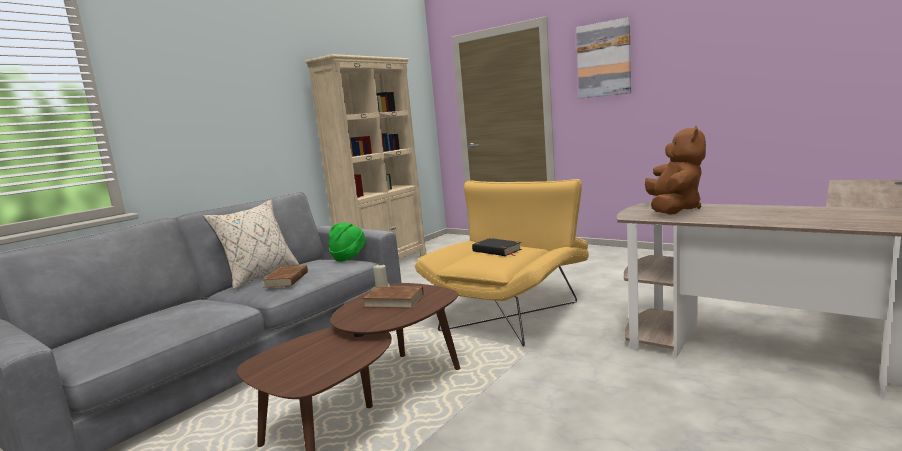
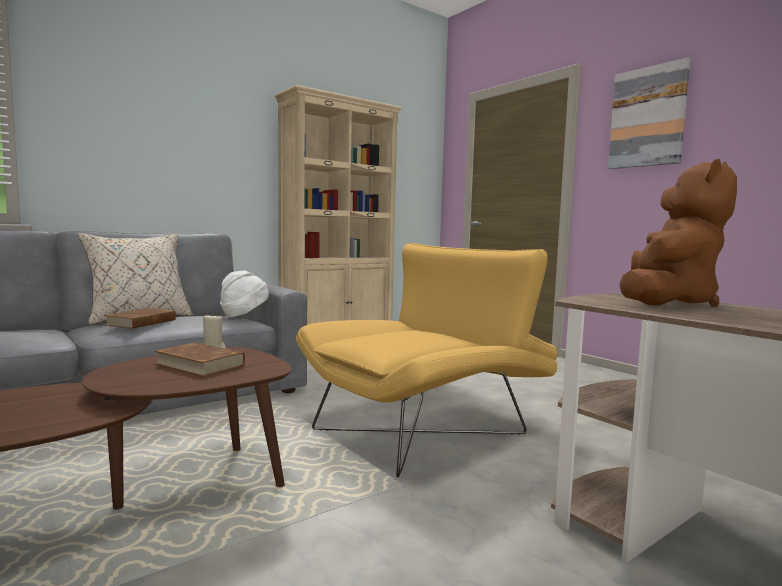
camera: 15 degrees right, 5 degrees down
(349, 258) = (244, 315): green hat -> white hat
(497, 250) = (409, 334): black book -> none

